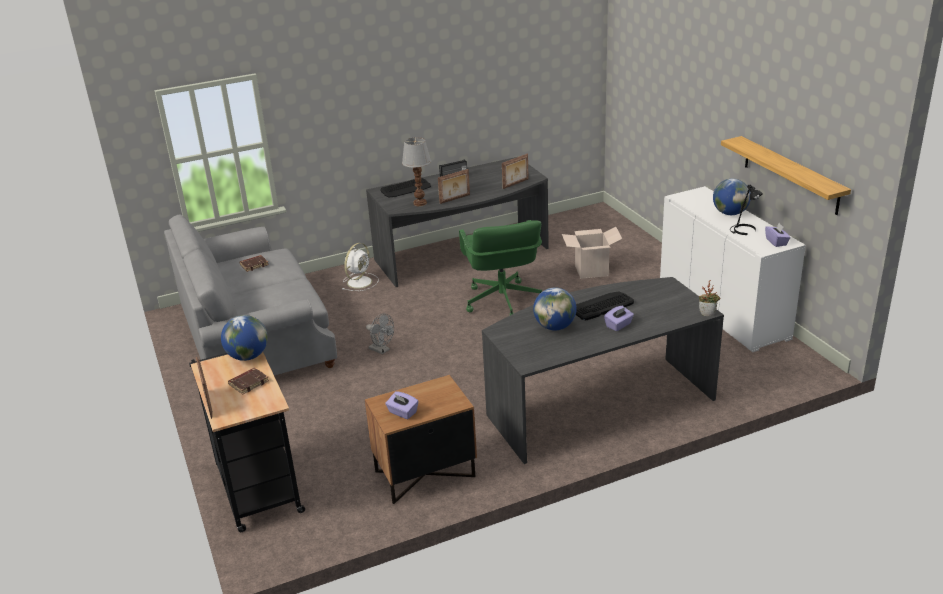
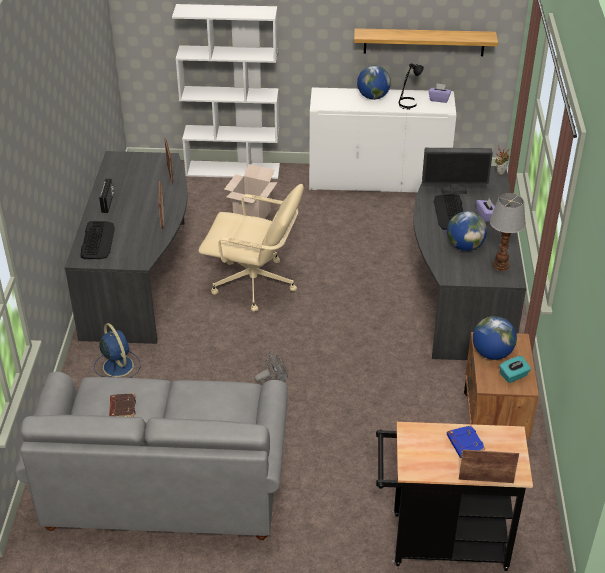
camera: 65 degrees left, 10 degrees up
(248, 356) = (413, 434): globe -> globe (492, 353)
(249, 383) = (464, 443): brown book -> blue book
(360, 281) = (117, 365): white fan -> blue fan
(402, 412) = (513, 376): purple tissue box -> turquoise tissue box
(419, 203) = (145, 242): table lamp -> table lamp (500, 266)
(502, 301) = (254, 285): green office chair -> beige office chair
(641, 299) = (453, 190): none -> monitor
(644, 243) = (233, 170): none -> white bookcase

